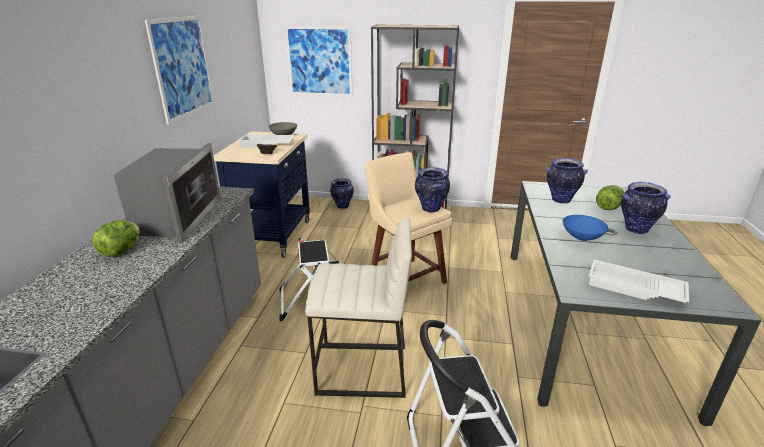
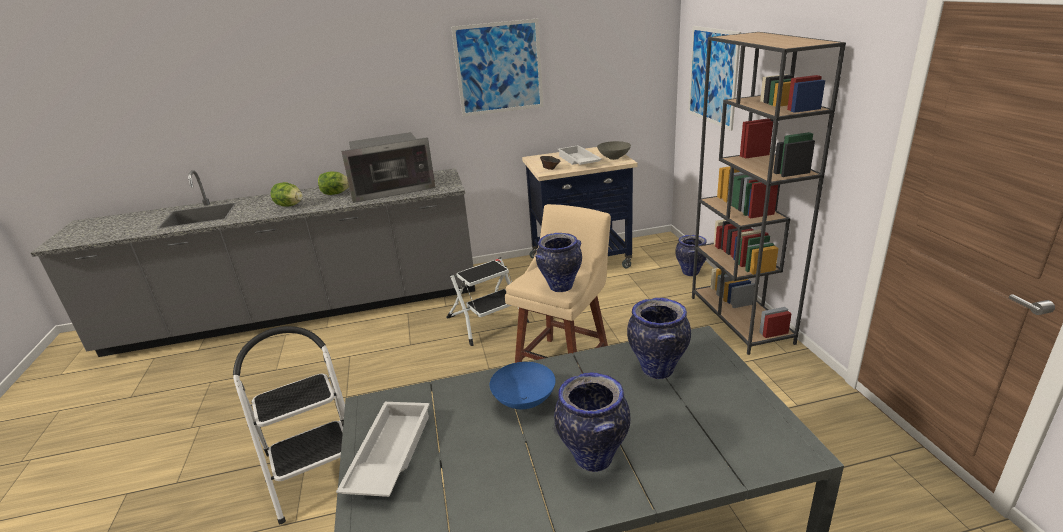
camera: 70 degrees right, 0 degrees up
(362, 369) = (399, 381): beige stool -> none
(608, 207) = (671, 422): lettuce -> lettuce (289, 205)

